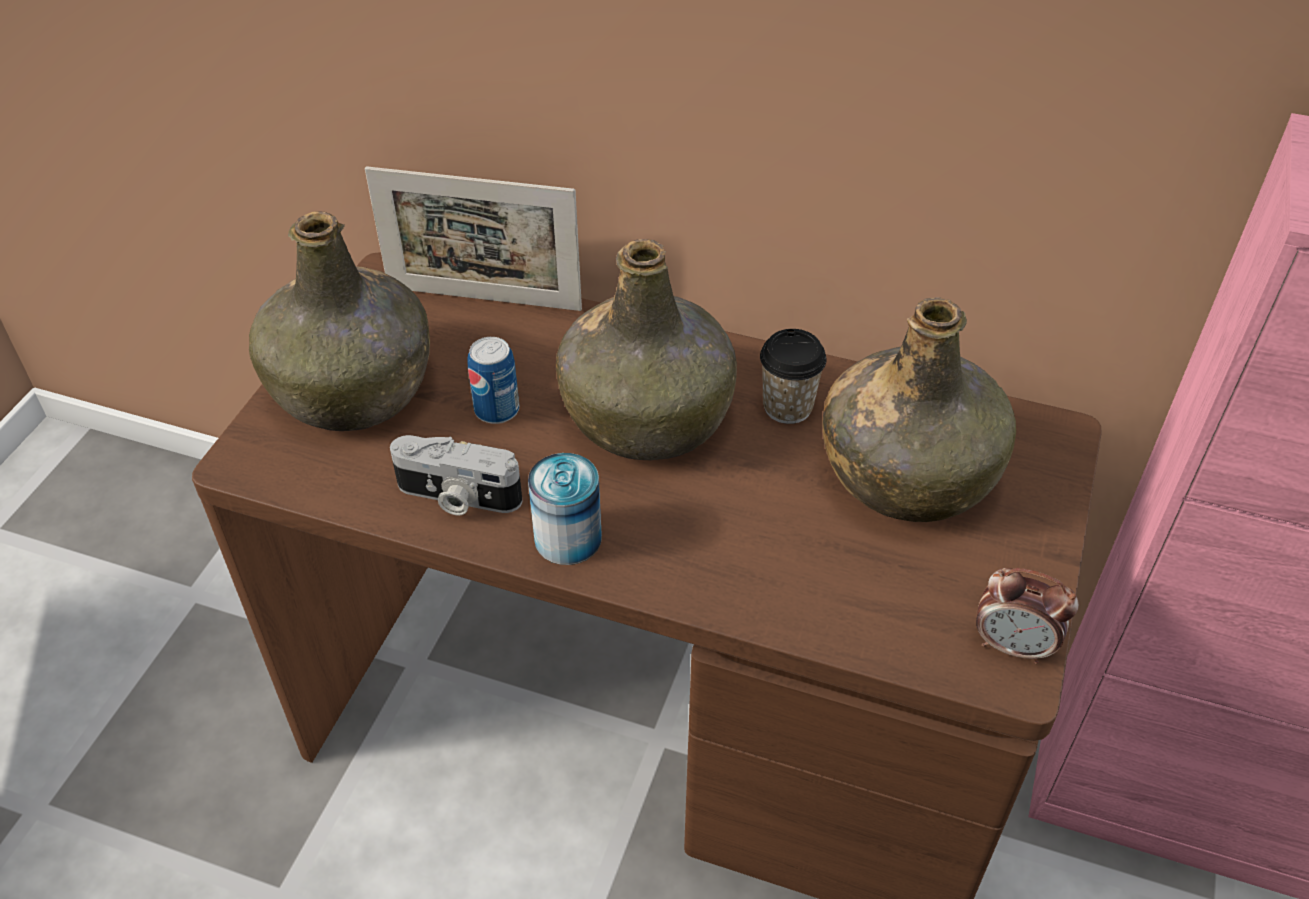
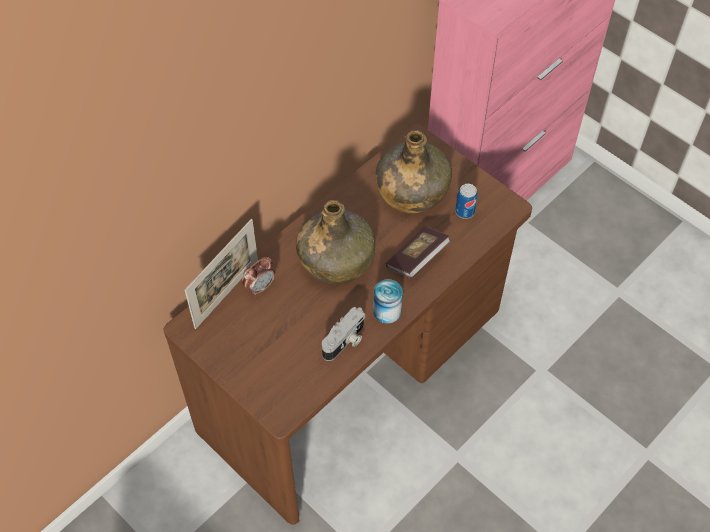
camera: 65 degrees left, 10 degrees up
(354, 388) = (258, 361): green bottle -> none
(497, 410) = (303, 312): can -> can (465, 211)
(735, 543) = (417, 259): none -> book
(787, 407) = (357, 212): cup -> none
(1013, 646) = (500, 201): alarm clock -> alarm clock (260, 287)

